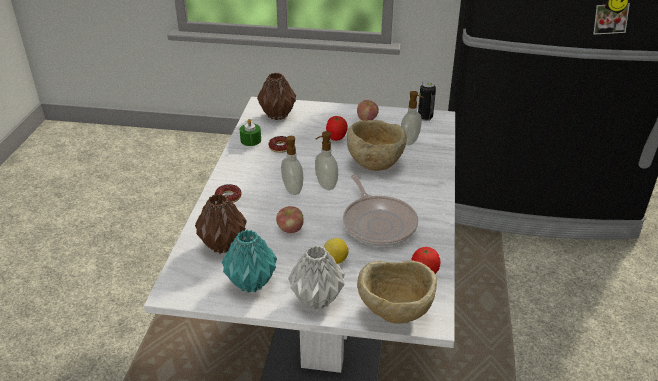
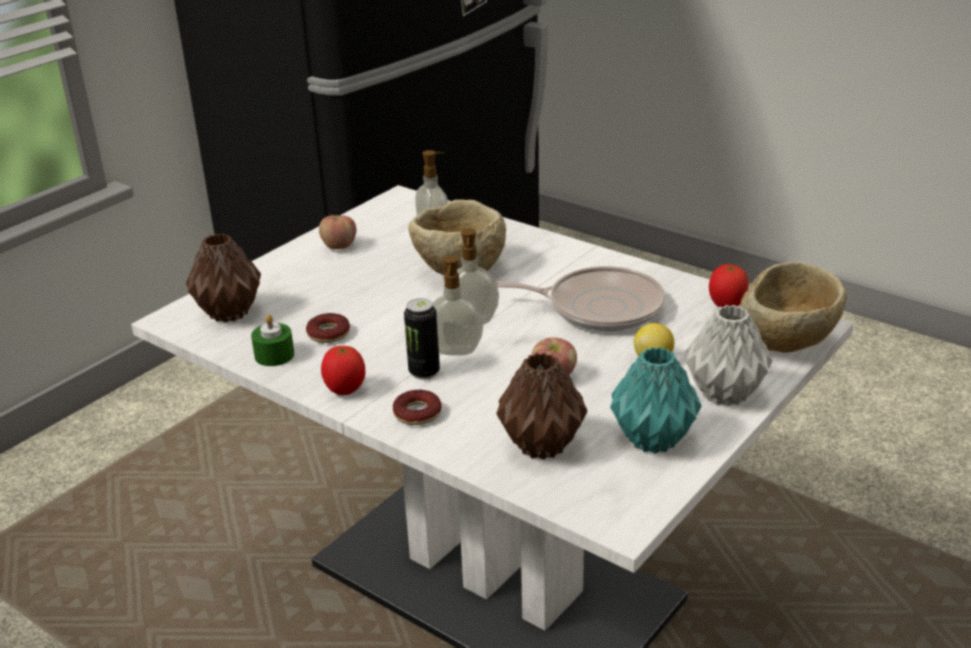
camera: 60 degrees left, 5 degrees down
(336, 139) = (361, 283): tomato -> tomato (345, 391)
(425, 118) = (389, 207): can -> can (424, 372)

